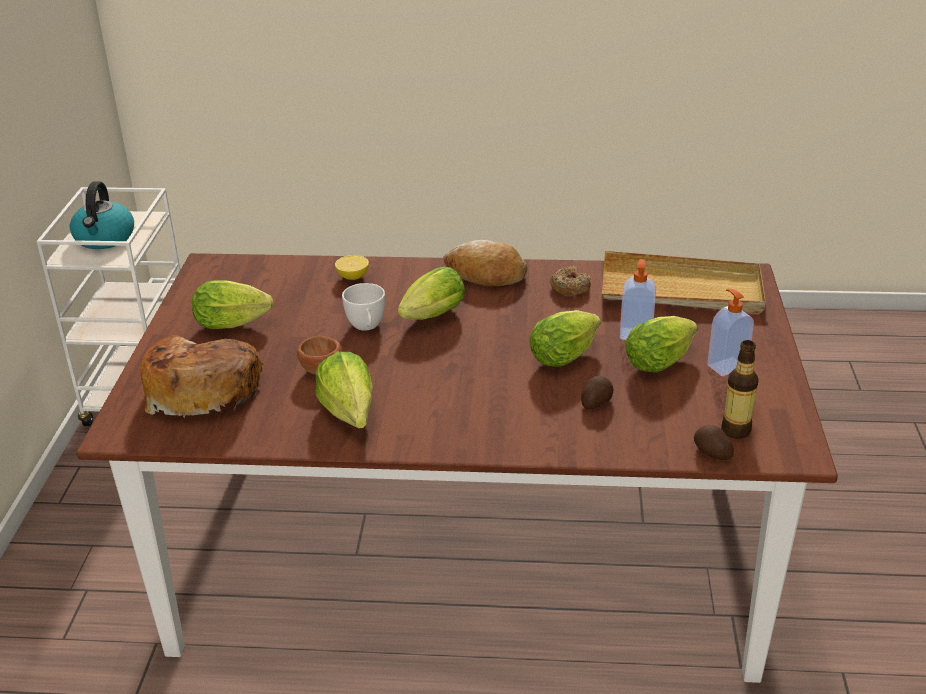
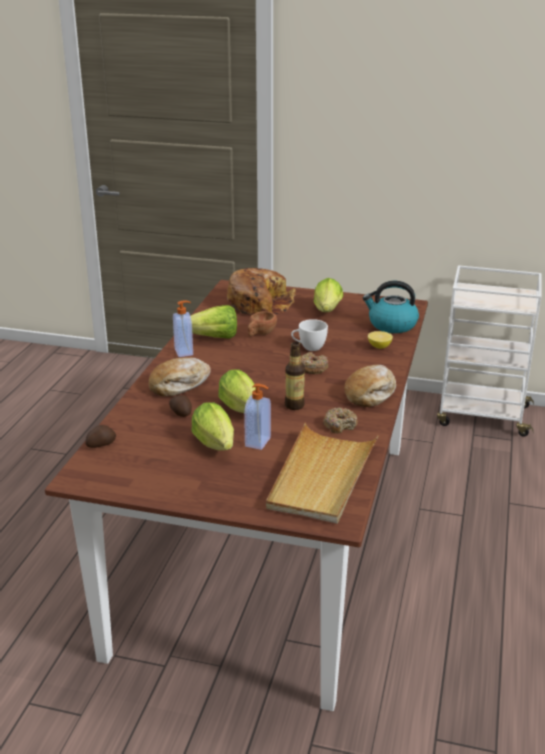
camera: 100 degrees right, 5 degrees down
(105, 238) = (493, 296): kettle -> kettle (391, 325)
(430, 318) = (313, 368): lettuce -> donut
(517, 418) = (179, 384): none -> bread
(726, 366) = (196, 473): soap dispenser -> soap dispenser (184, 352)
(735, 430) = (117, 458): bottle -> bottle (294, 405)

